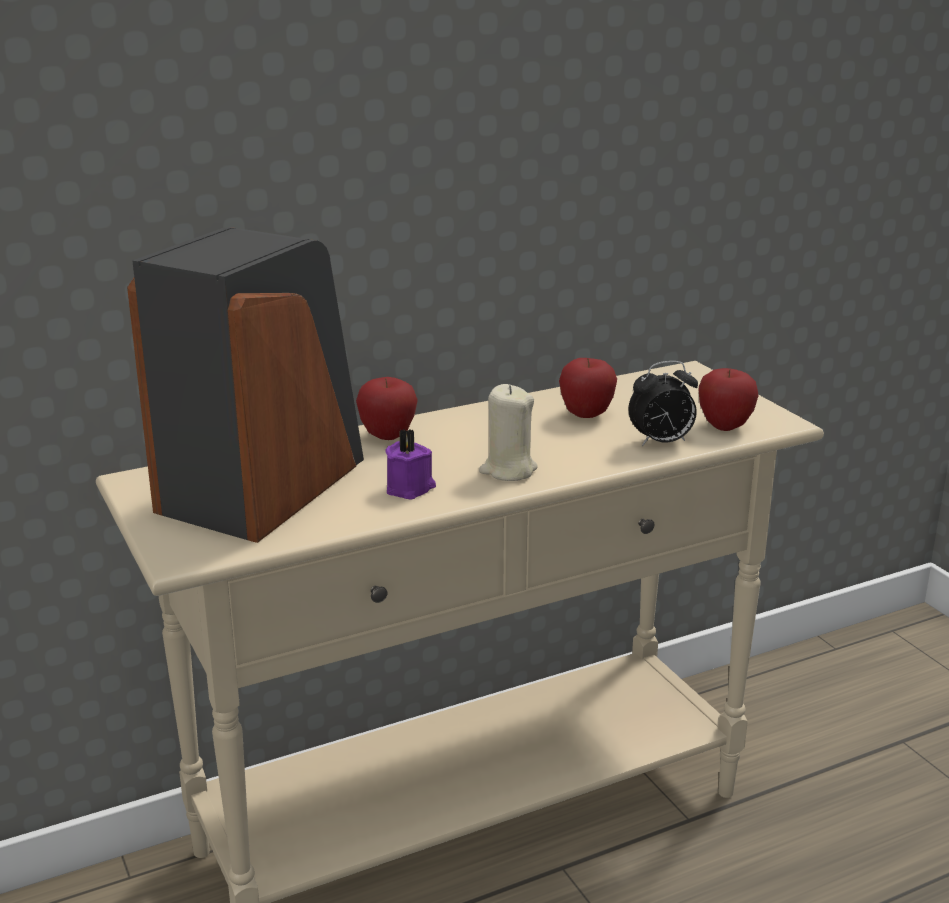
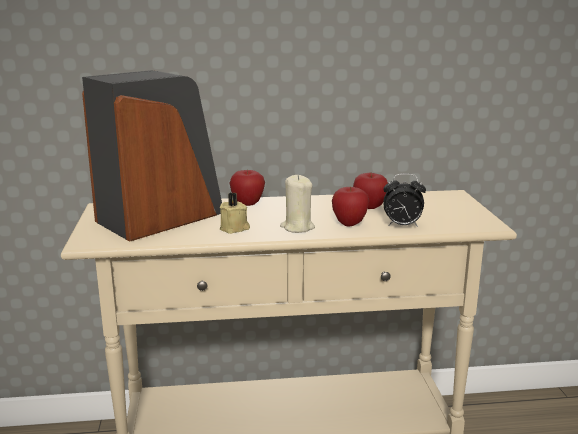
camera: 20 degrees right, 5 degrees down
(411, 488) = (235, 228): purple candle -> beige candle
(724, 426) = (450, 223): apple -> apple (349, 224)

